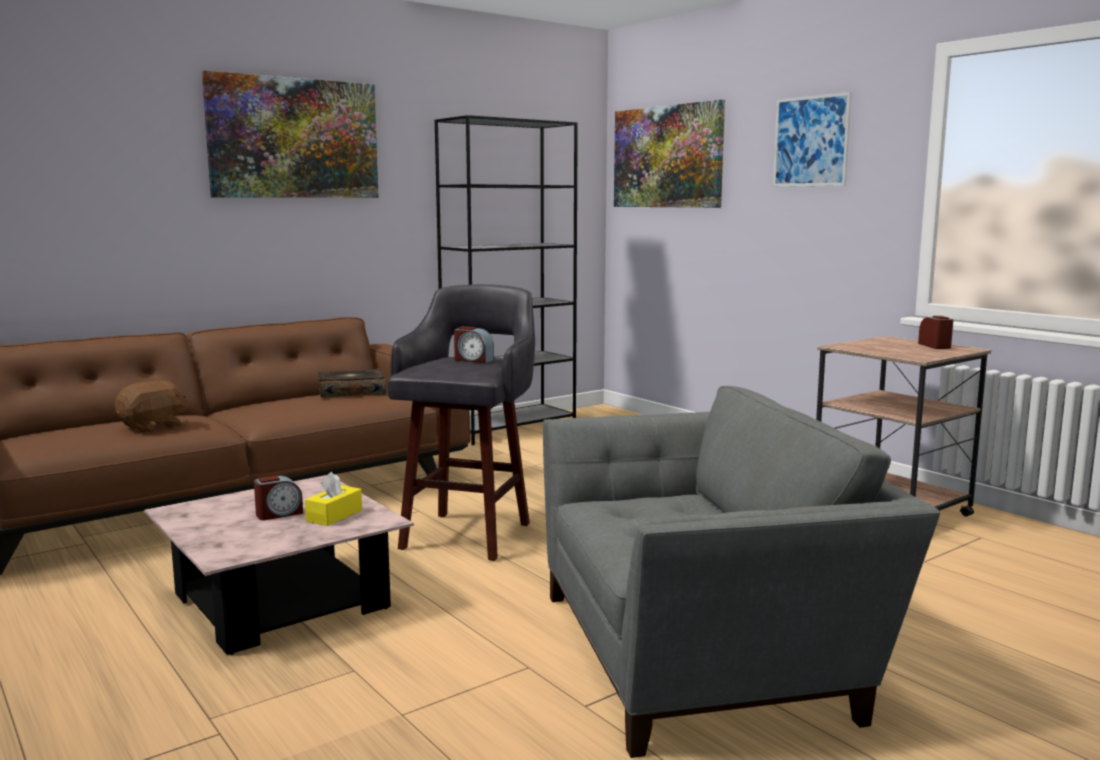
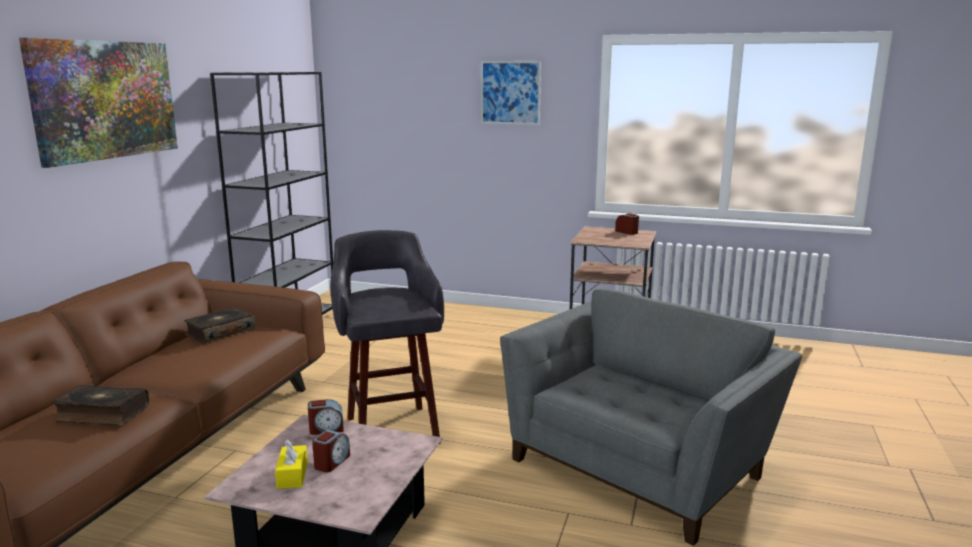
camera: 35 degrees left, 5 degrees up
(153, 427) = (102, 414): brown plush toy -> book
(334, 515) = (377, 450): yellow tissue box -> yellow tissue box (292, 475)
(473, 360) = (391, 295): alarm clock -> alarm clock (326, 429)
(667, 157) = (380, 97): picture -> none

